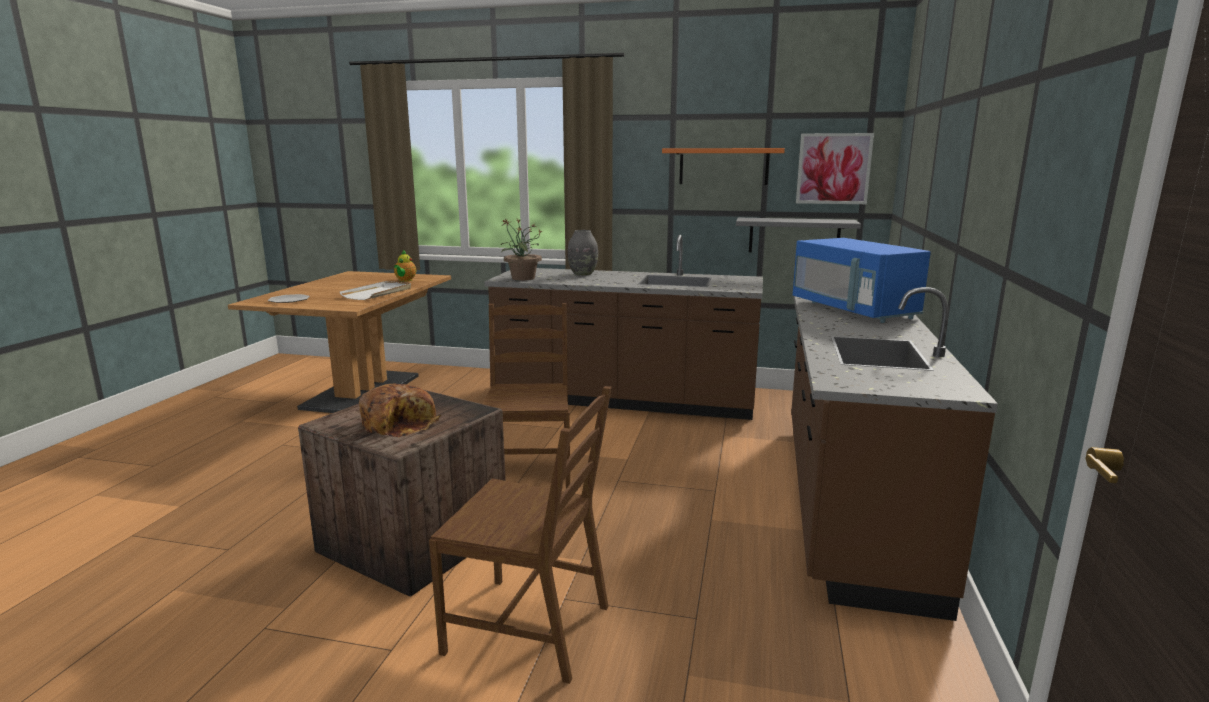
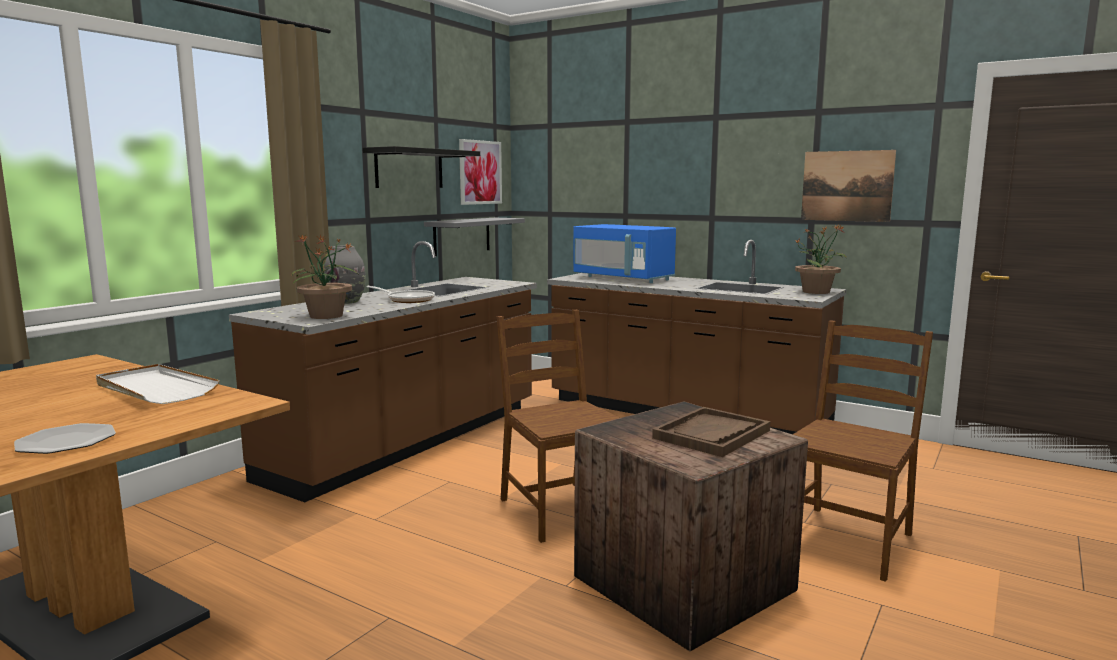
camera: 70 degrees left, 5 degrees down
(400, 423) = (712, 434): bread -> brown tray
(405, 280) = (73, 374): teapot -> none
(529, 474) = (560, 510): brown chair -> brown chair turned 45 degrees clockwise
(608, 281) = (408, 300): none -> frying pan
(723, 166) = (409, 169): orange shelf -> black shelf
(853, 310) = (623, 278): blue microwave -> blue microwave turned 45 degrees clockwise
(914, 386) = (817, 292): none -> potted plant
(1031, 217) = (846, 186): none -> picture

